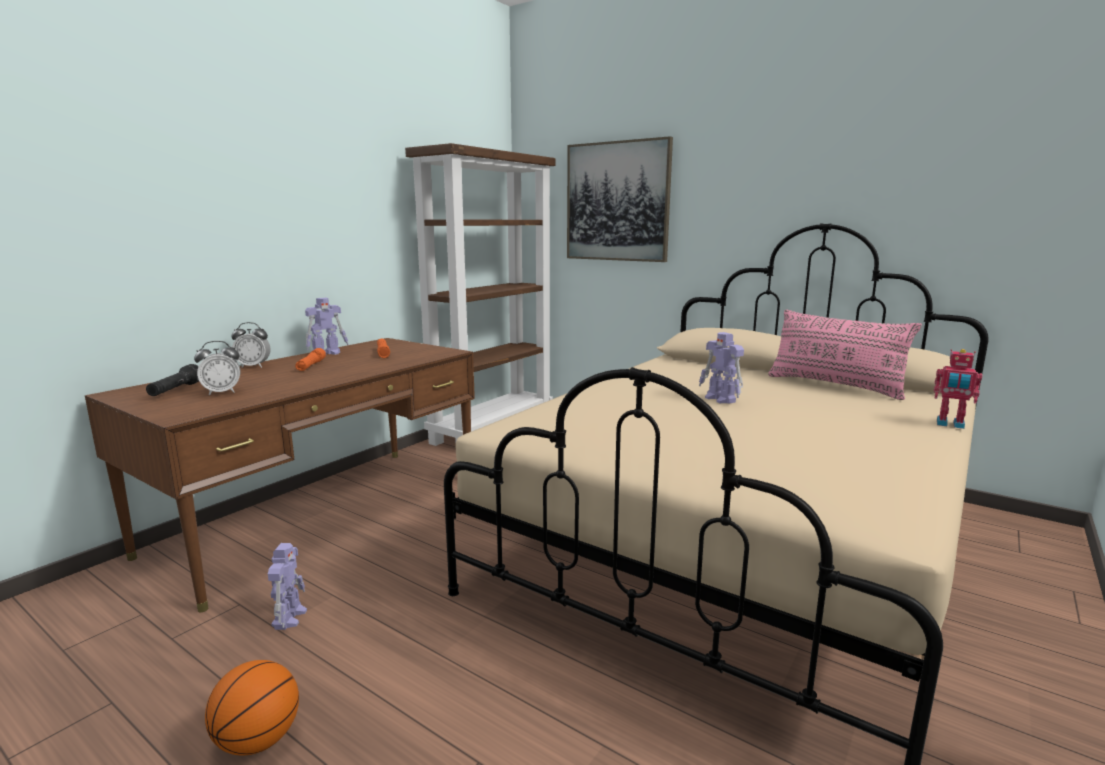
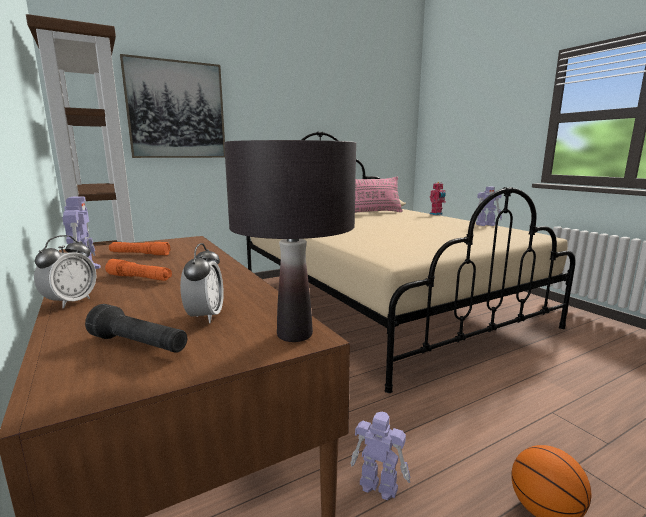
camera: 65 degrees left, 0 degrees up
(182, 414) = (294, 334): none -> black table lamp
(720, 399) = (374, 225): toy robot -> toy robot (486, 224)

